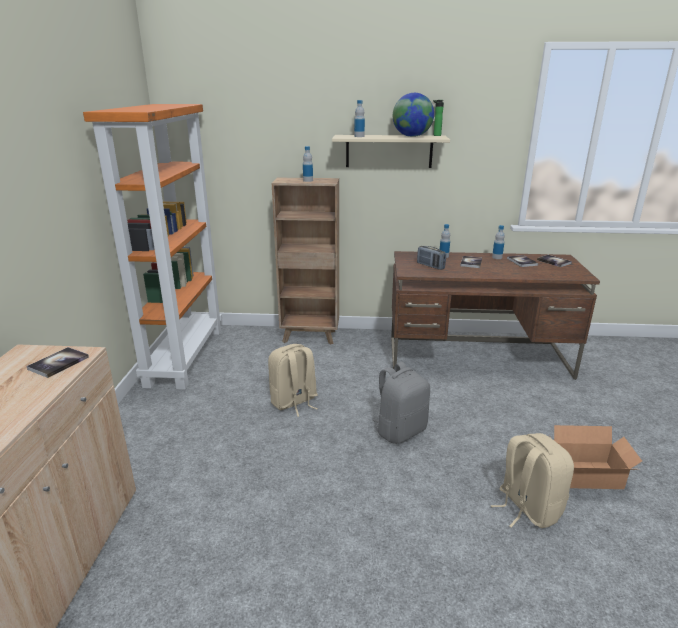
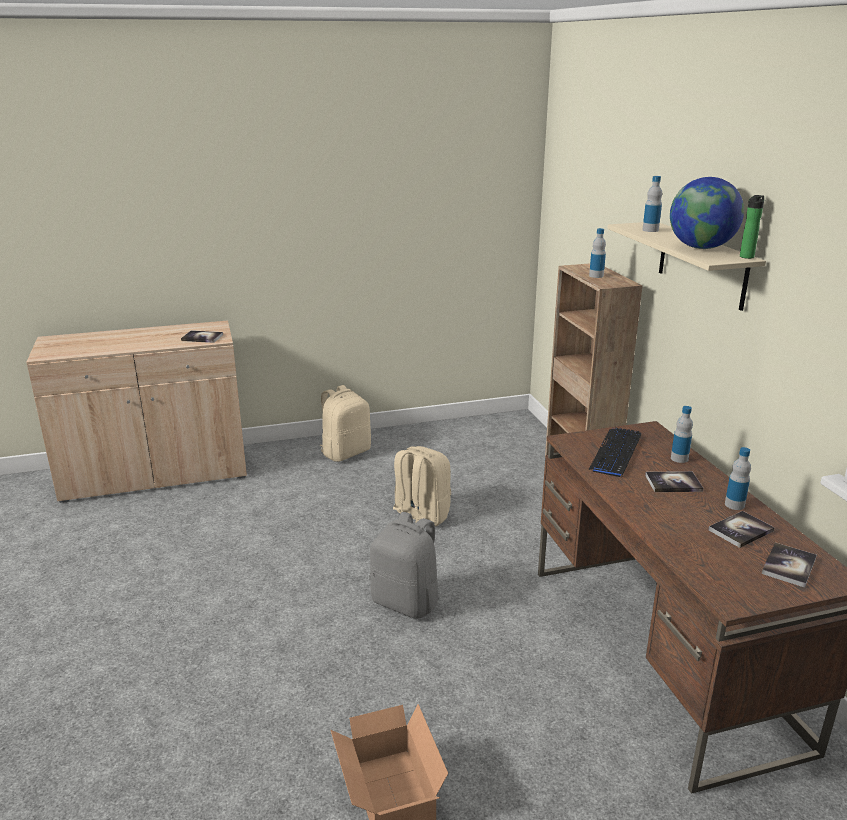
camera: 70 degrees right, 0 degrees up
(185, 356) = (462, 432): orange bookcase -> none
(430, 266) = (616, 453): radio -> keyboard
(527, 507) = (300, 727): beige backpack -> beige backpack (345, 452)

